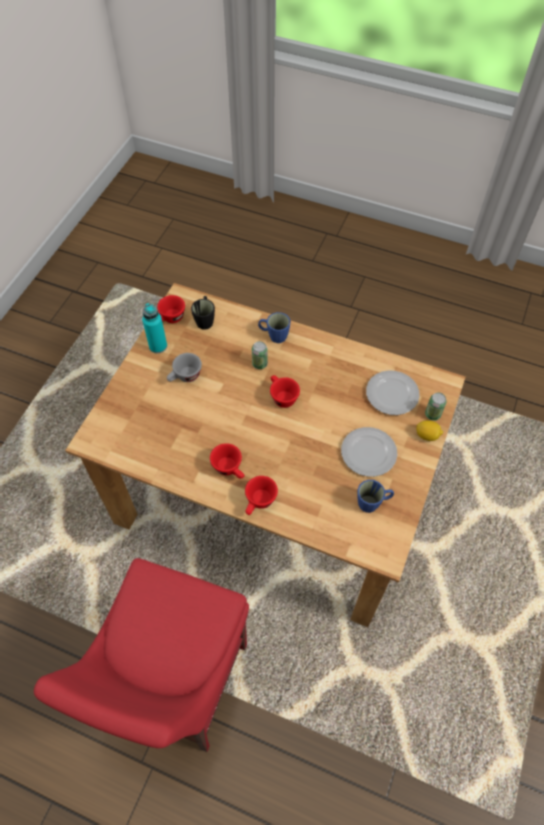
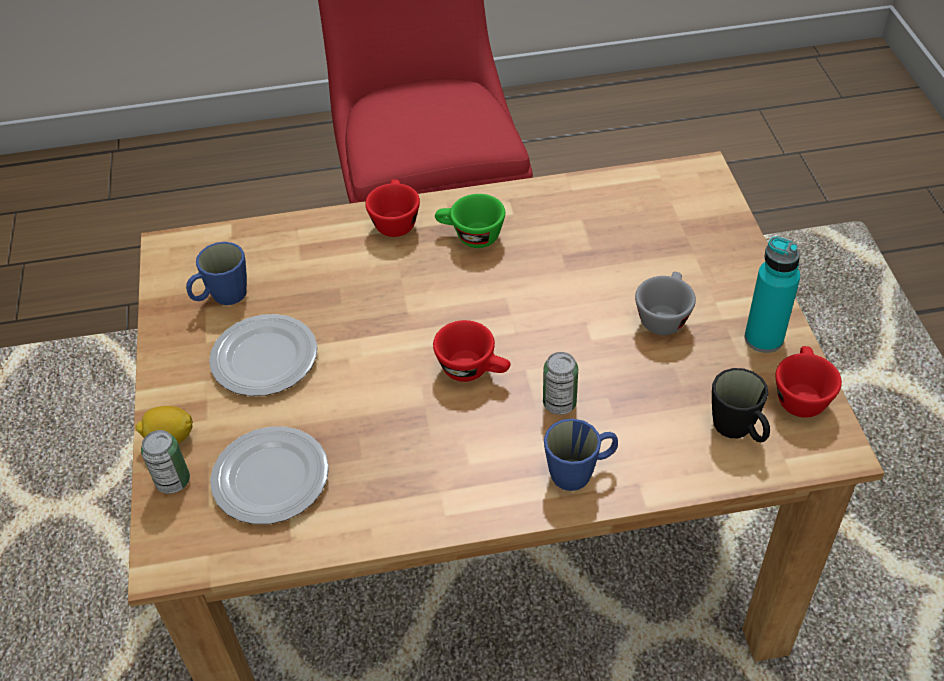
camera: 150 degrees right, 10 degrees down
(230, 469) = (470, 236): red cup -> green cup

